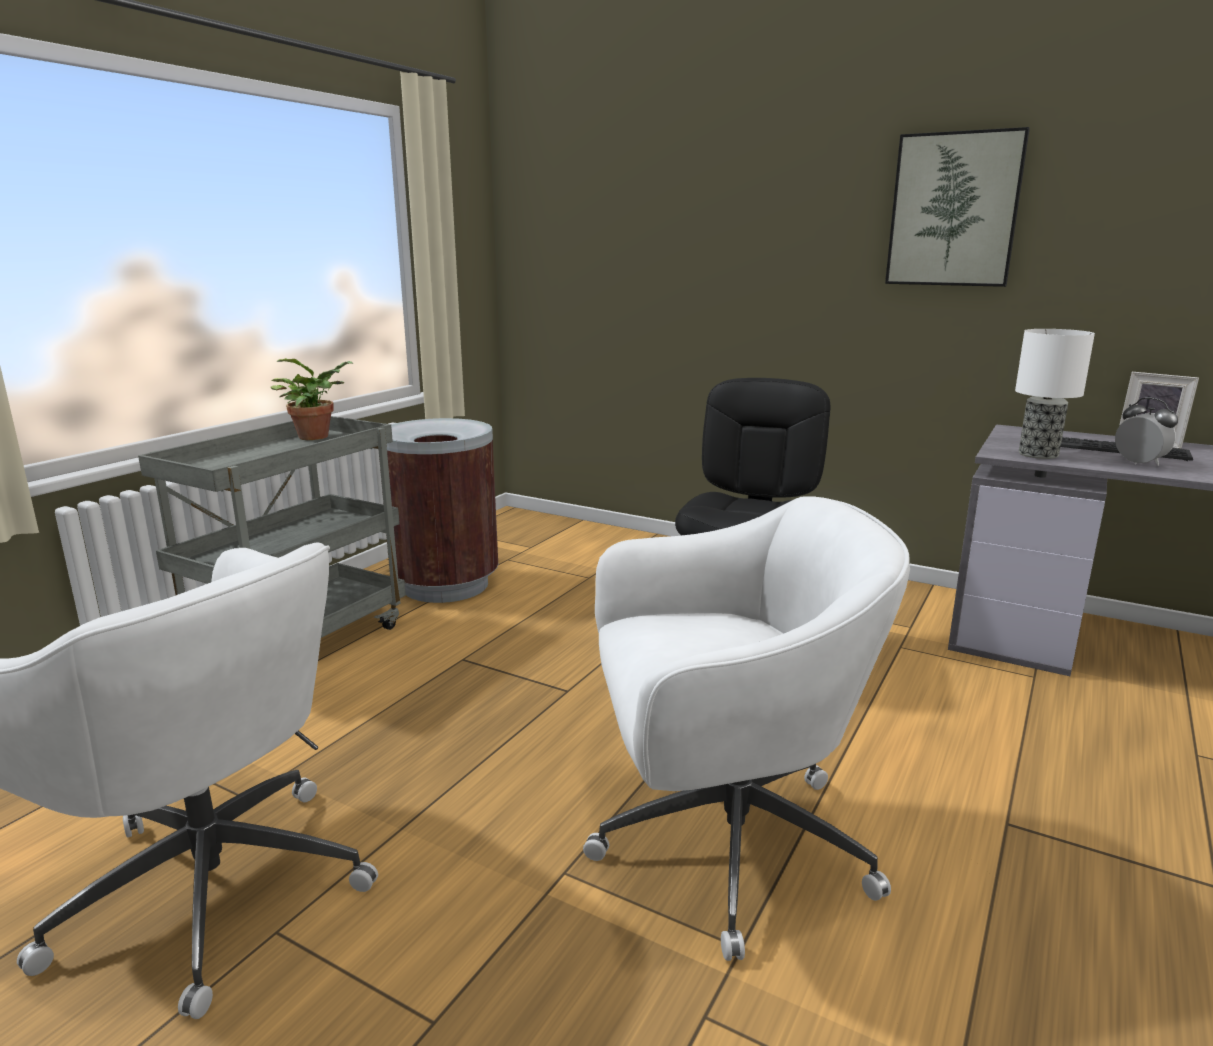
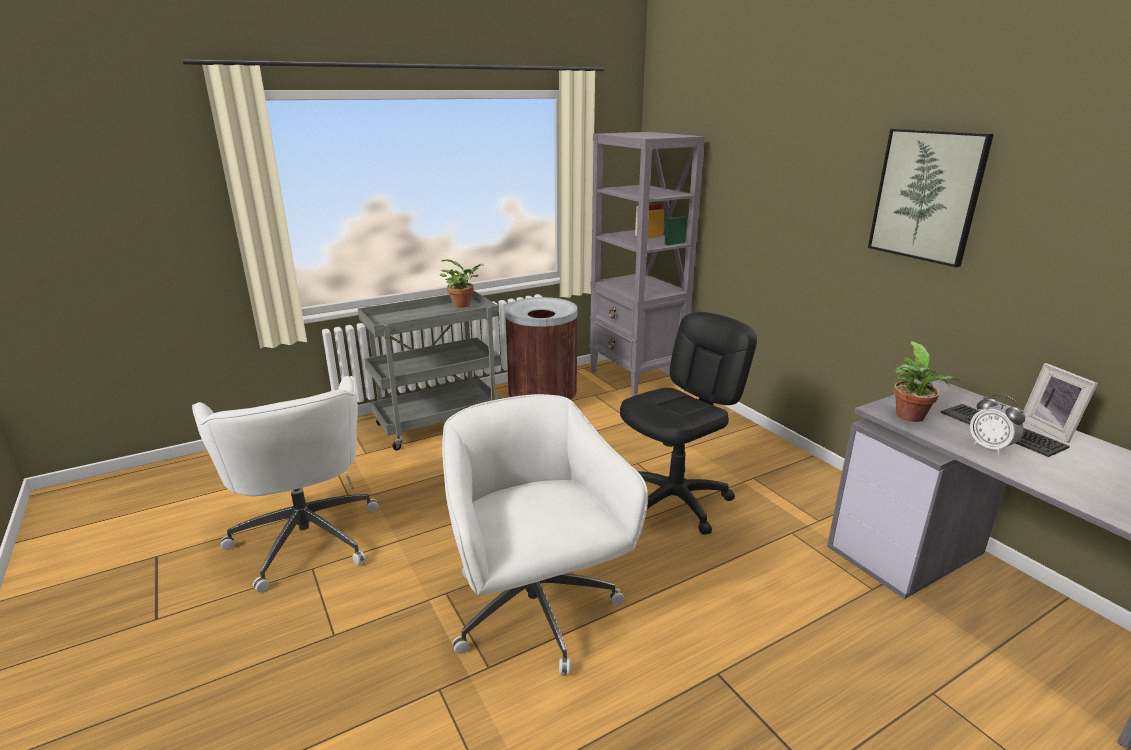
camera: 30 degrees right, 5 degrees up
(544, 532) = (636, 379): none -> grey bookcase
(723, 845) = (535, 612): white office chair -> white office chair turned 135 degrees counterclockwise
(1037, 454) = (911, 418): table lamp -> potted plant
(1139, 463) = (990, 447): alarm clock -> alarm clock turned 150 degrees clockwise

